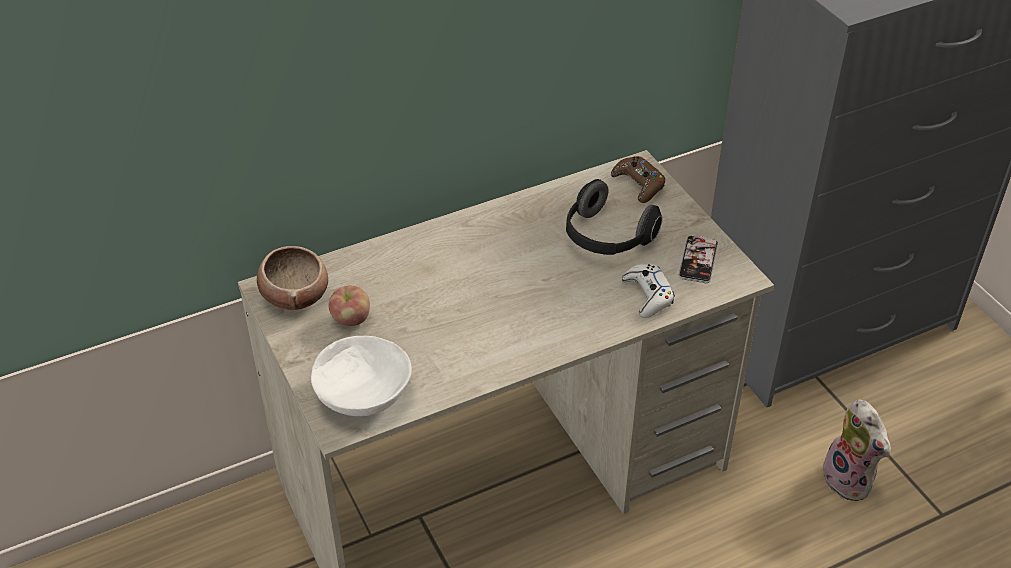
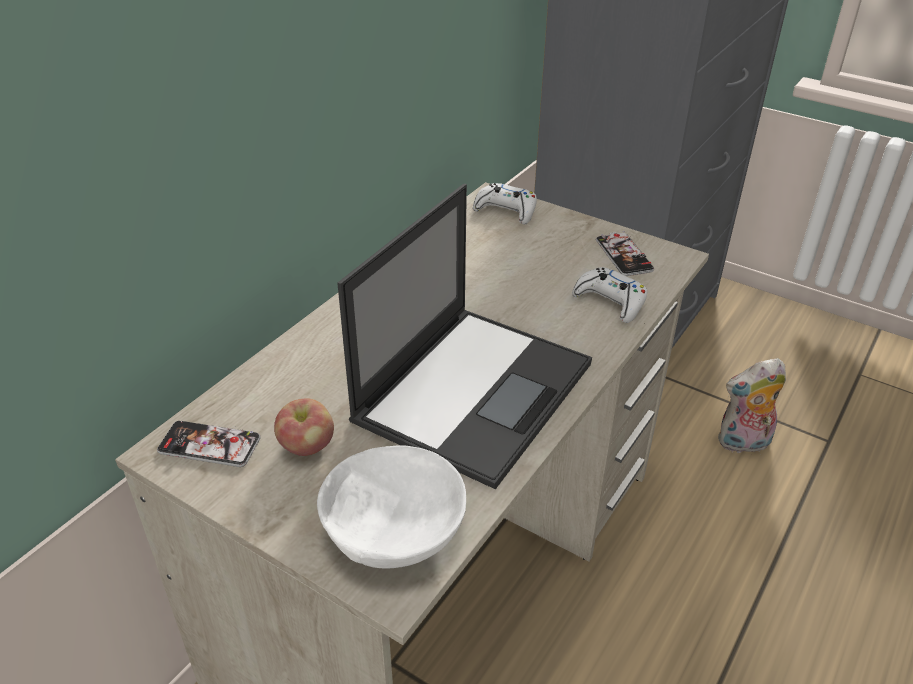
camera: 30 degrees left, 5 degrees down
(295, 294) = (209, 445): bowl -> phone
(487, 324) = (475, 390): none -> laptop
(606, 238) = (520, 264): headphones -> none
(638, 184) = (506, 210): brown game controller -> white game controller
(850, 480) = (743, 443): plush toy -> plush toy turned 135 degrees clockwise

